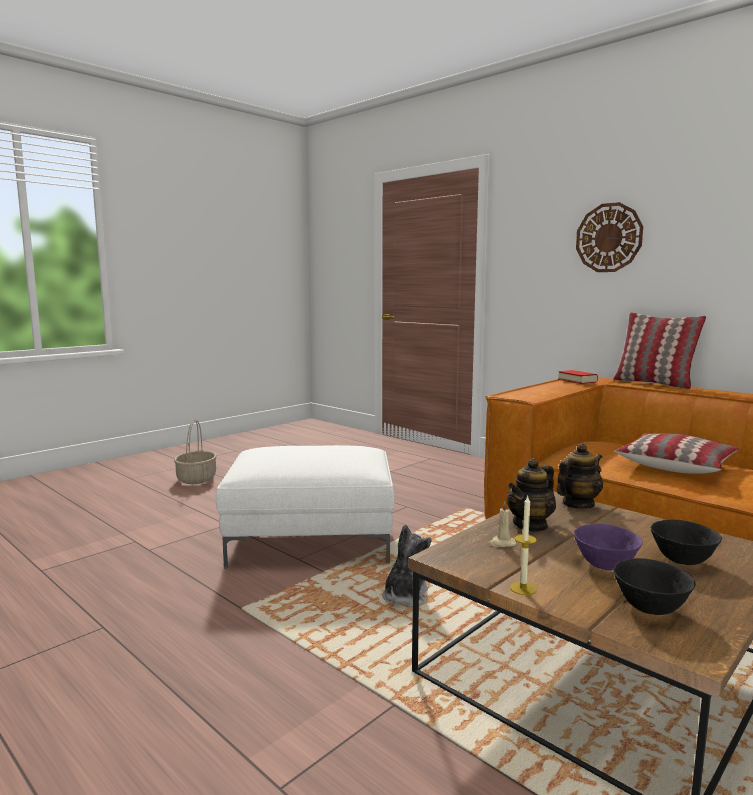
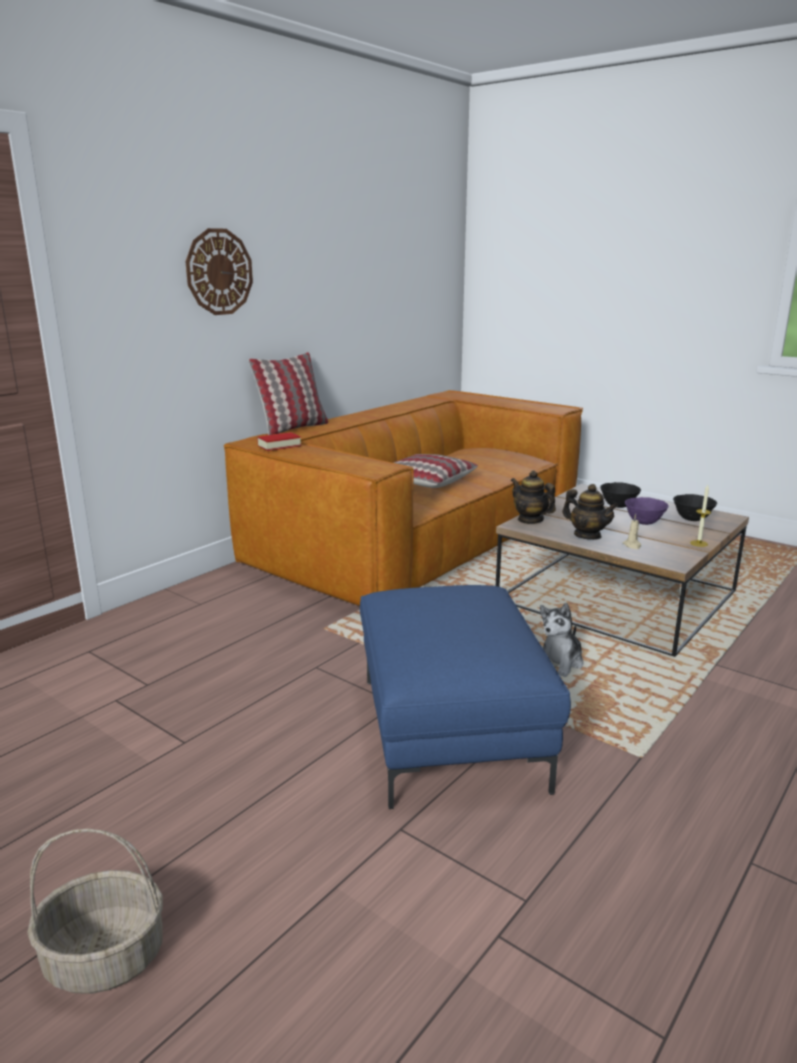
camera: 95 degrees left, 10 degrees up
(312, 541) = (447, 731): white ottoman -> blue ottoman
(405, 596) = (560, 663): plush toy -> plush toy turned 75 degrees counterclockwise

